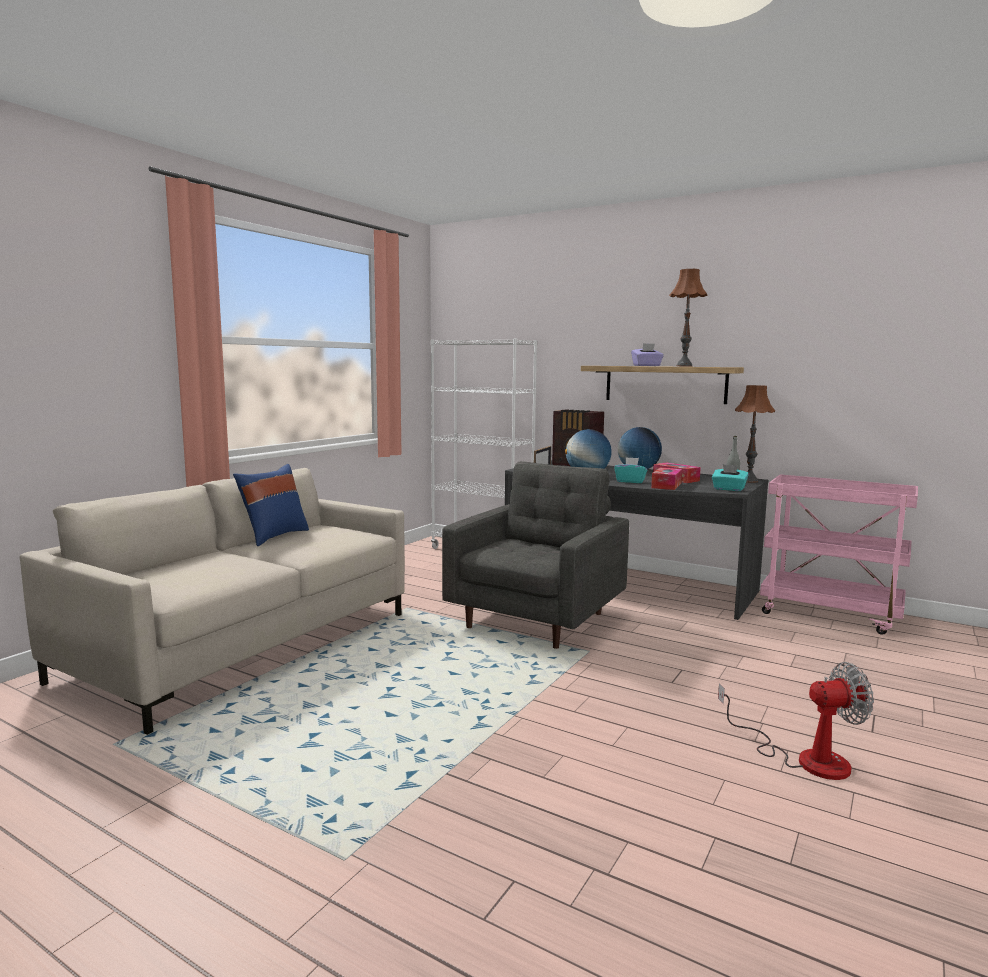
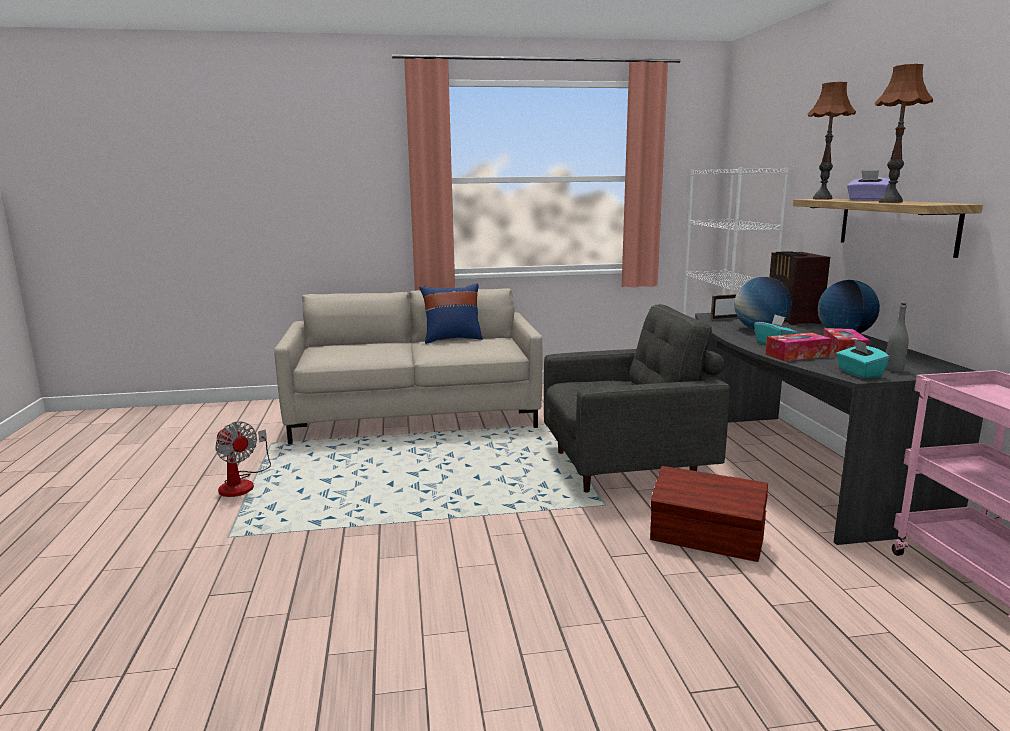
camera: 50 degrees right, 5 degrees up
(688, 646) = (707, 540): none -> brown storage box
(749, 481) = (943, 371): brown table lamp -> brown table lamp (822, 199)
(805, 758) = (564, 662): fan -> fan (242, 483)

